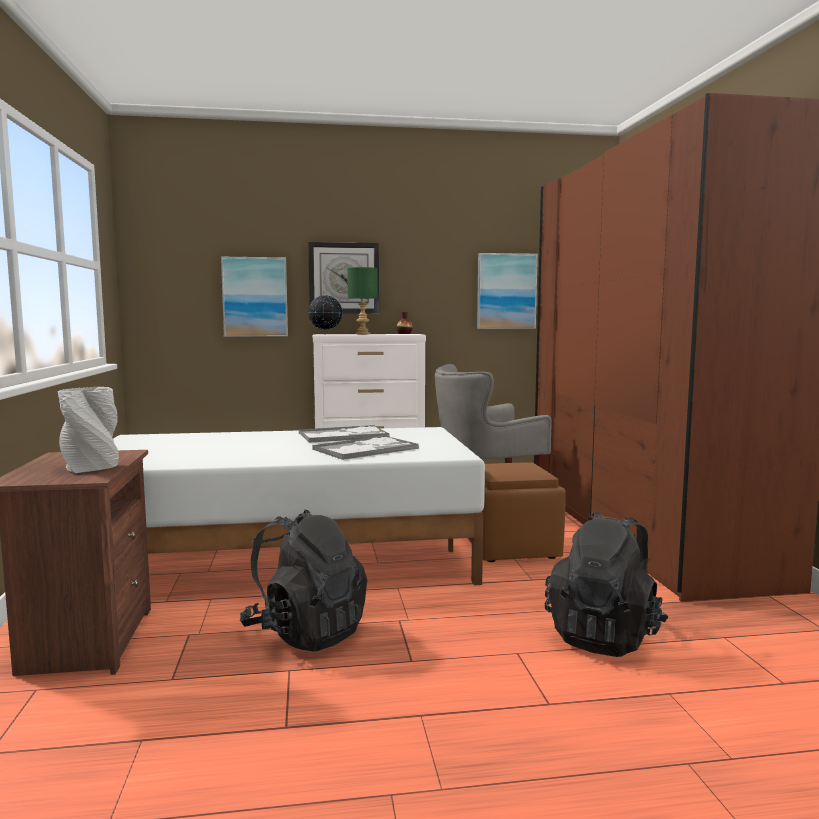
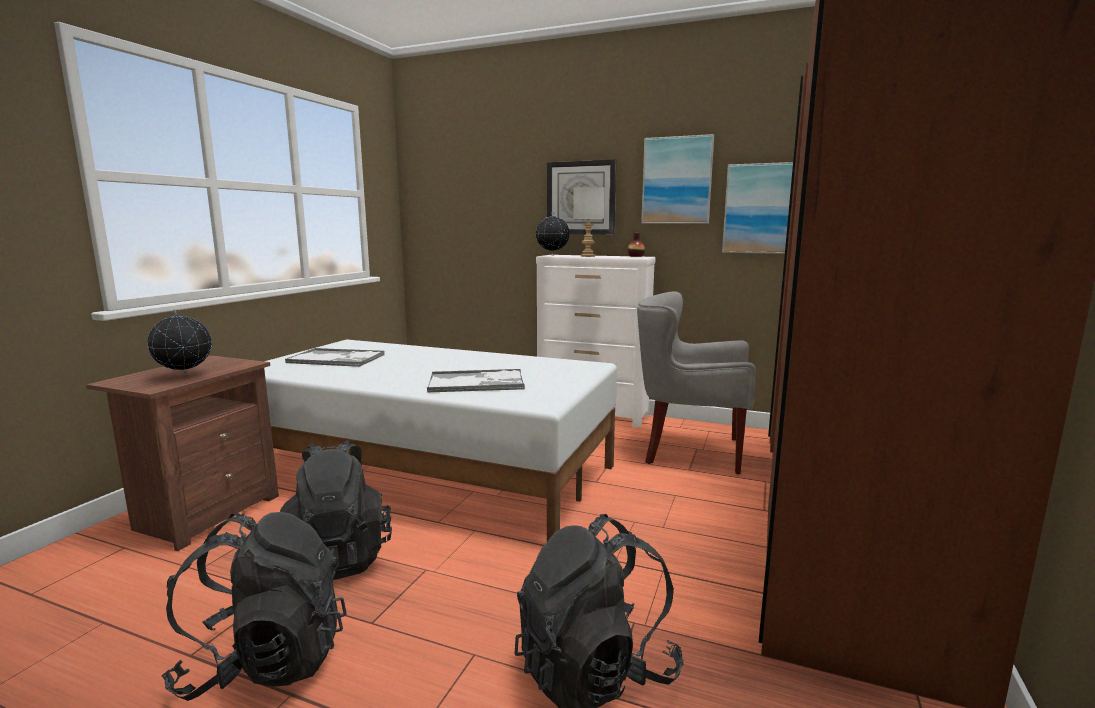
camera: 30 degrees right, 5 degrees up
(92, 468) = (185, 376): grey vase -> globe
(255, 297) = (501, 218): picture -> picture (677, 180)
(344, 435) = (497, 362): tray -> tray (337, 359)
(362, 334) = (587, 256): green table lamp -> grey table lamp
(364, 707) = (266, 661): none -> black backpack
(510, 548) = (645, 512): brown ottoman -> none

